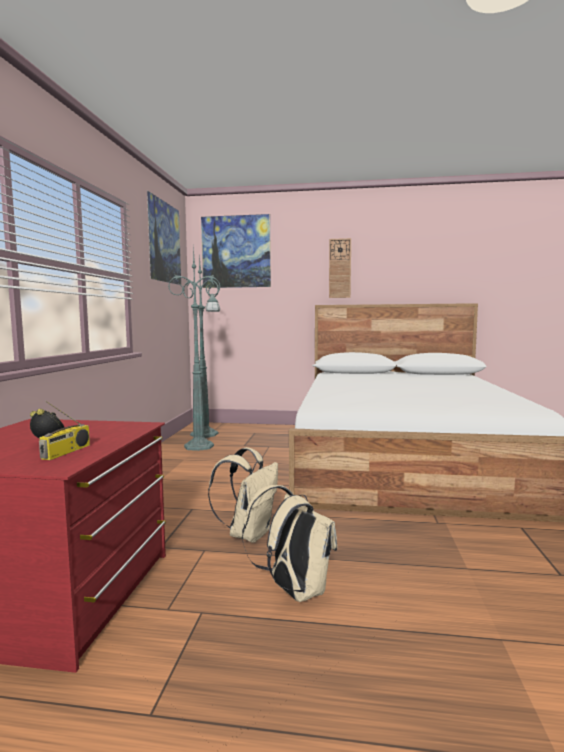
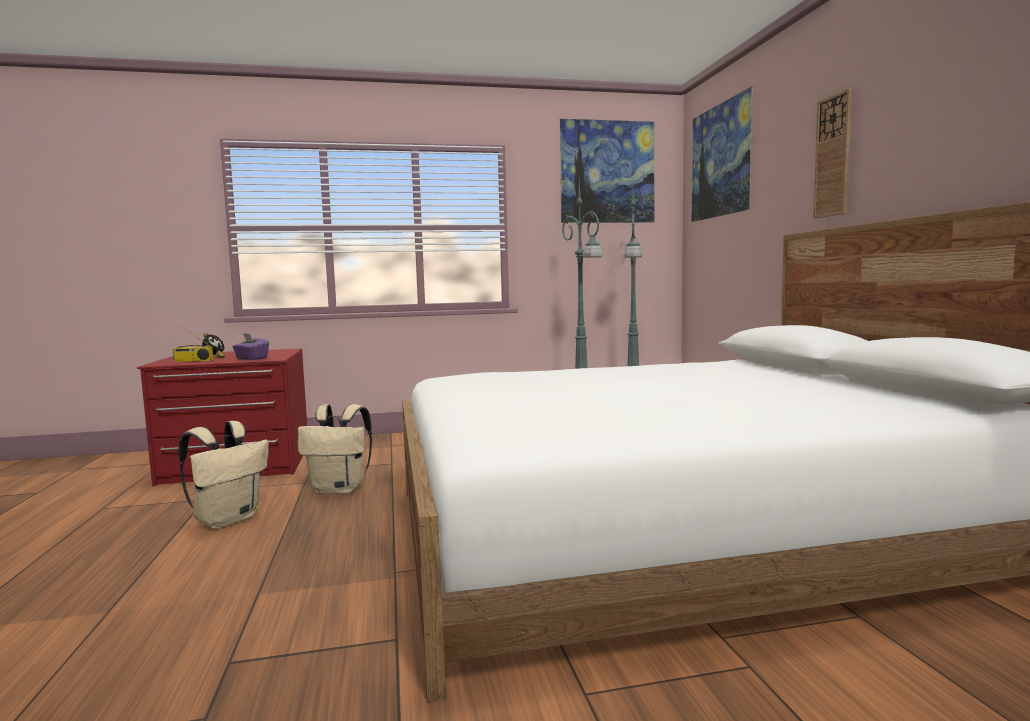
camera: 70 degrees right, 0 degrees up
(116, 431) = (251, 358): none -> purple tissue box

